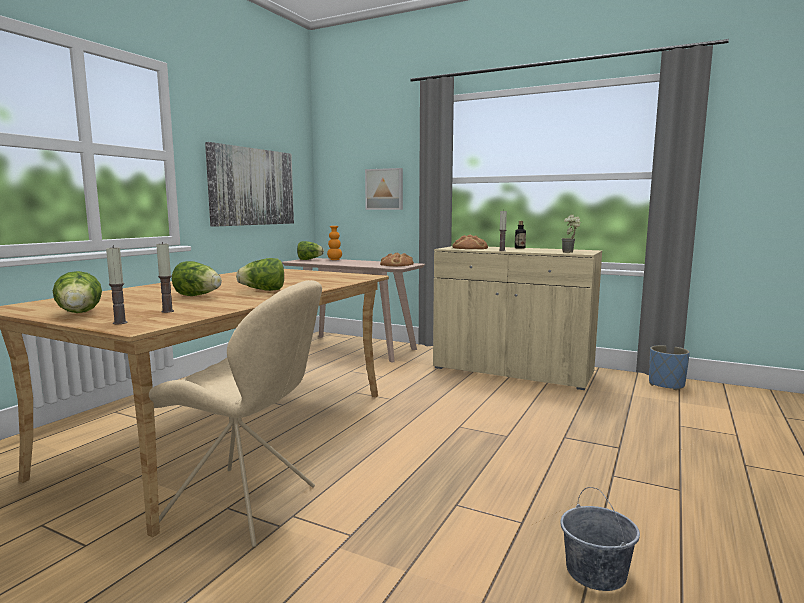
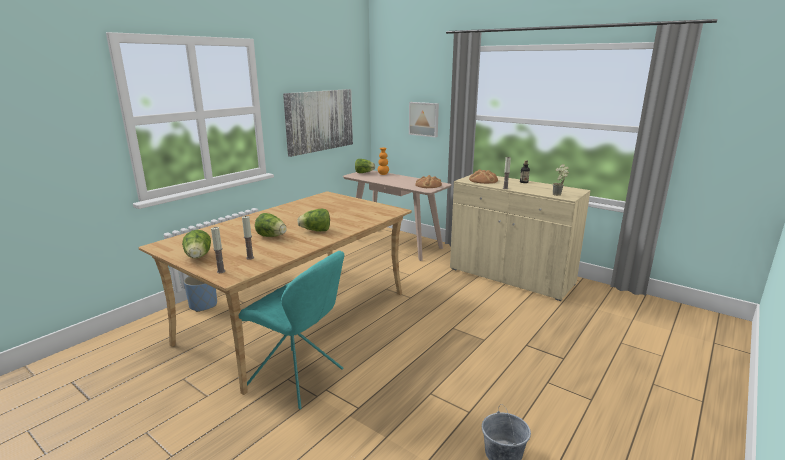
camera: 10 degrees right, 10 degrees up
(245, 505) = (298, 378): beige chair -> turquoise chair
(666, 385) = (631, 301): blue planter -> blue planter (203, 305)

